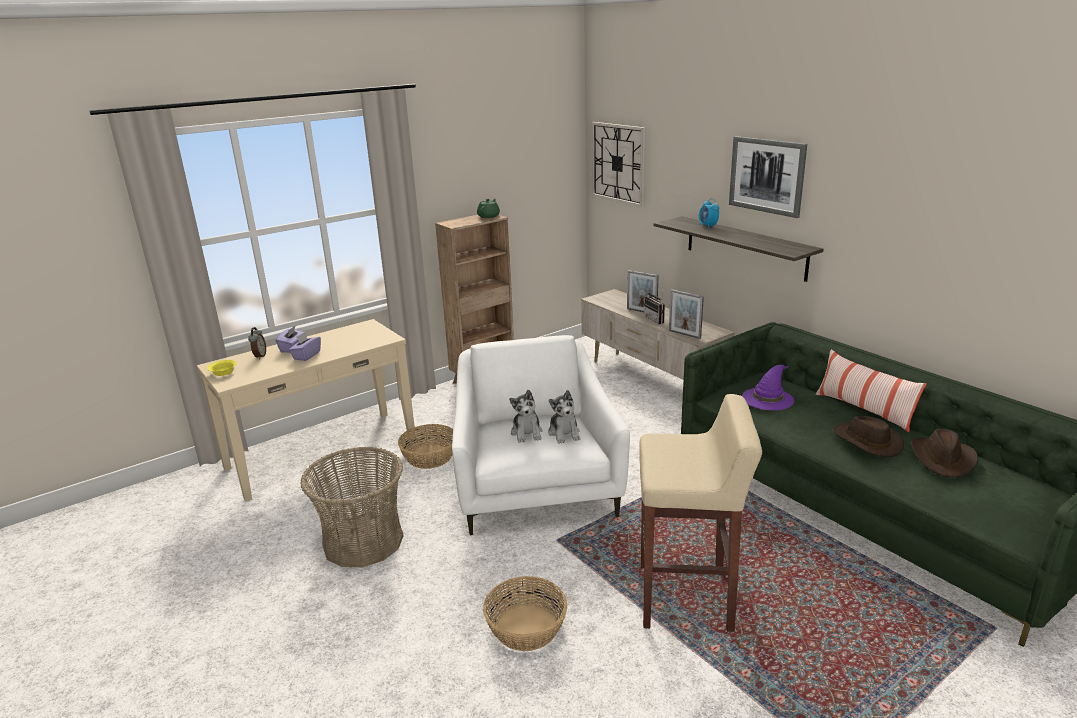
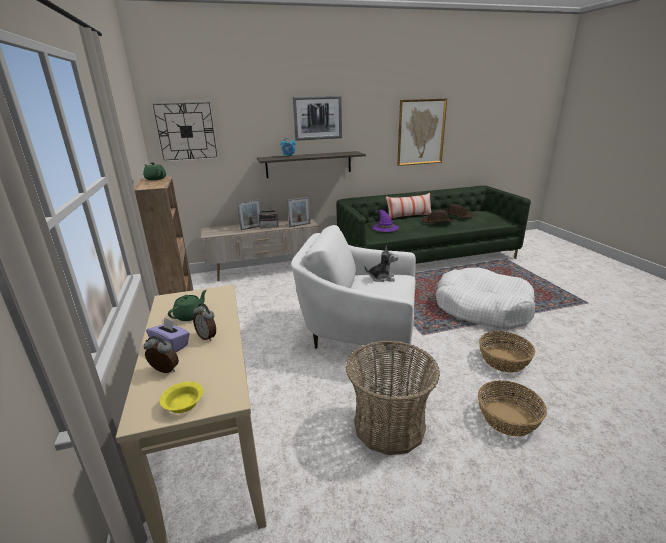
camera: 70 degrees left, 0 degrees up
(306, 356) = (207, 337): purple tissue box -> alarm clock
(340, 340) = (190, 315): none -> green teapot
(430, 457) = (282, 371): basket -> basket (507, 418)
(527, 433) = (375, 288): plush toy -> none
(687, 597) = (482, 308): beige stool -> white dog bed
(966, 248) = (421, 132): none -> picture

